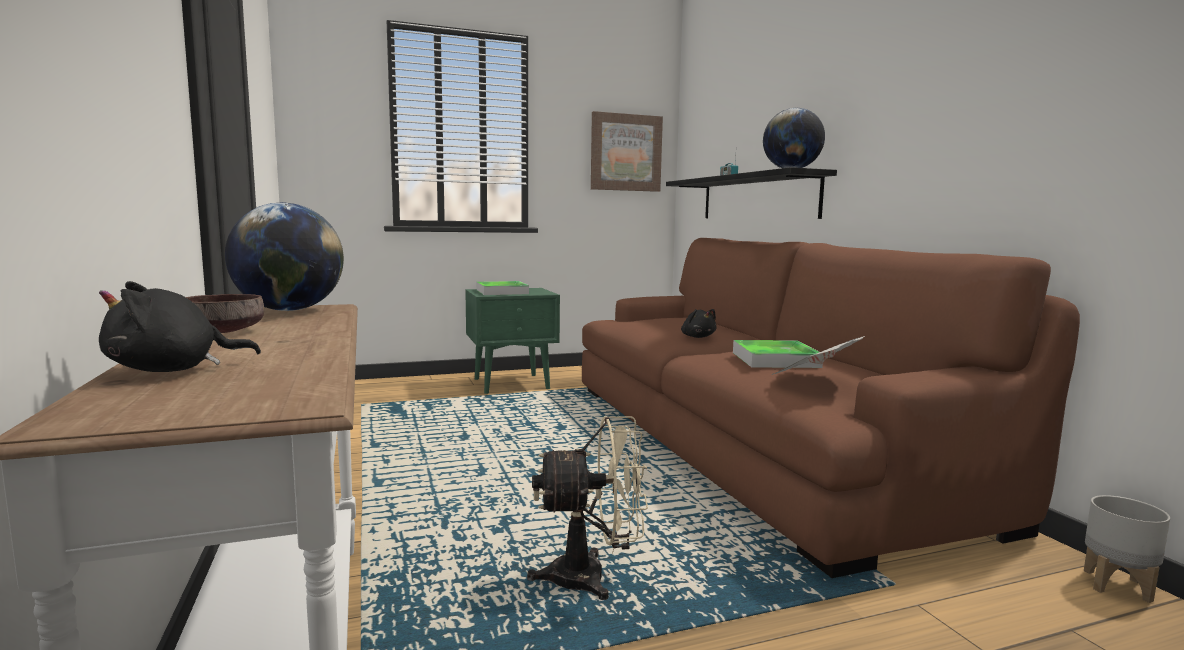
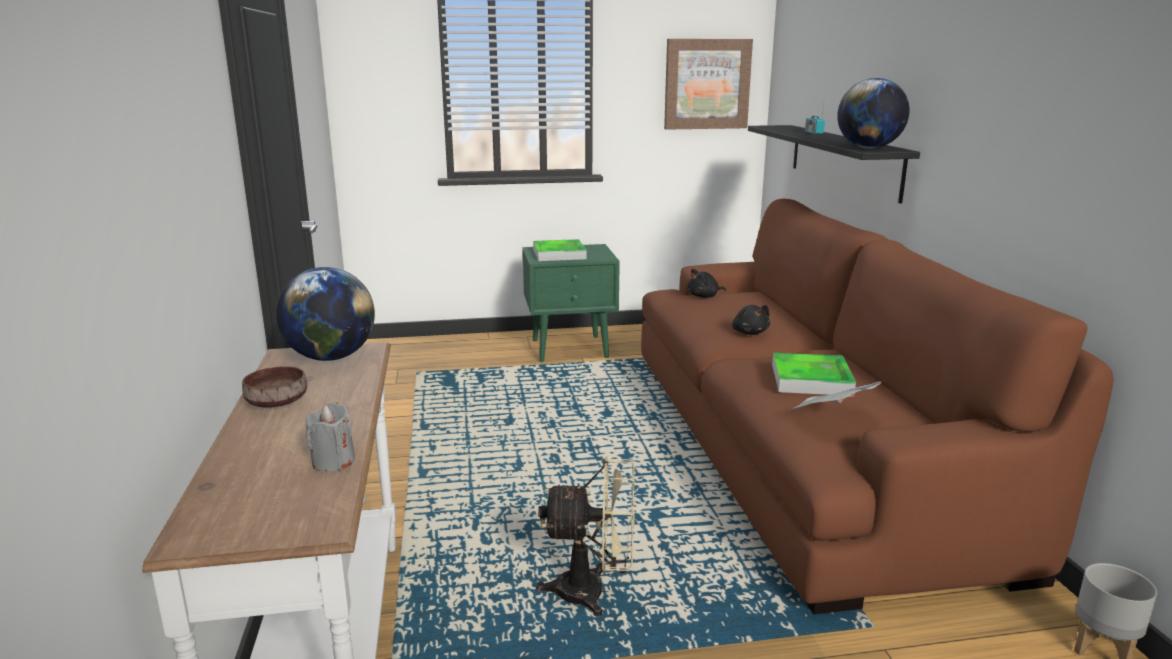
camera: 10 degrees right, 10 degrees up
(172, 370) = (241, 470): black plush toy -> black plush toy (704, 296)
(306, 362) = (333, 461): none -> grey candle

